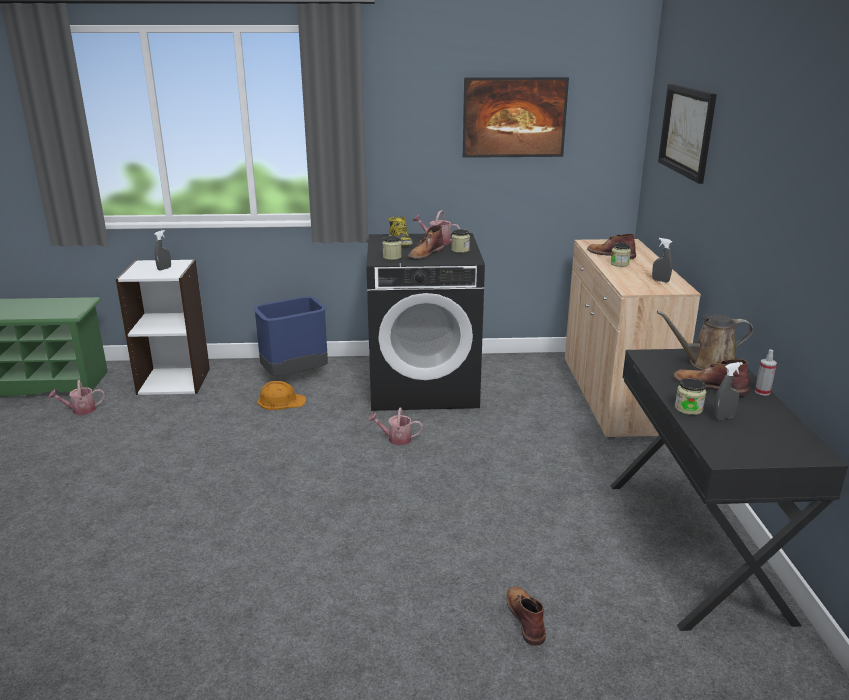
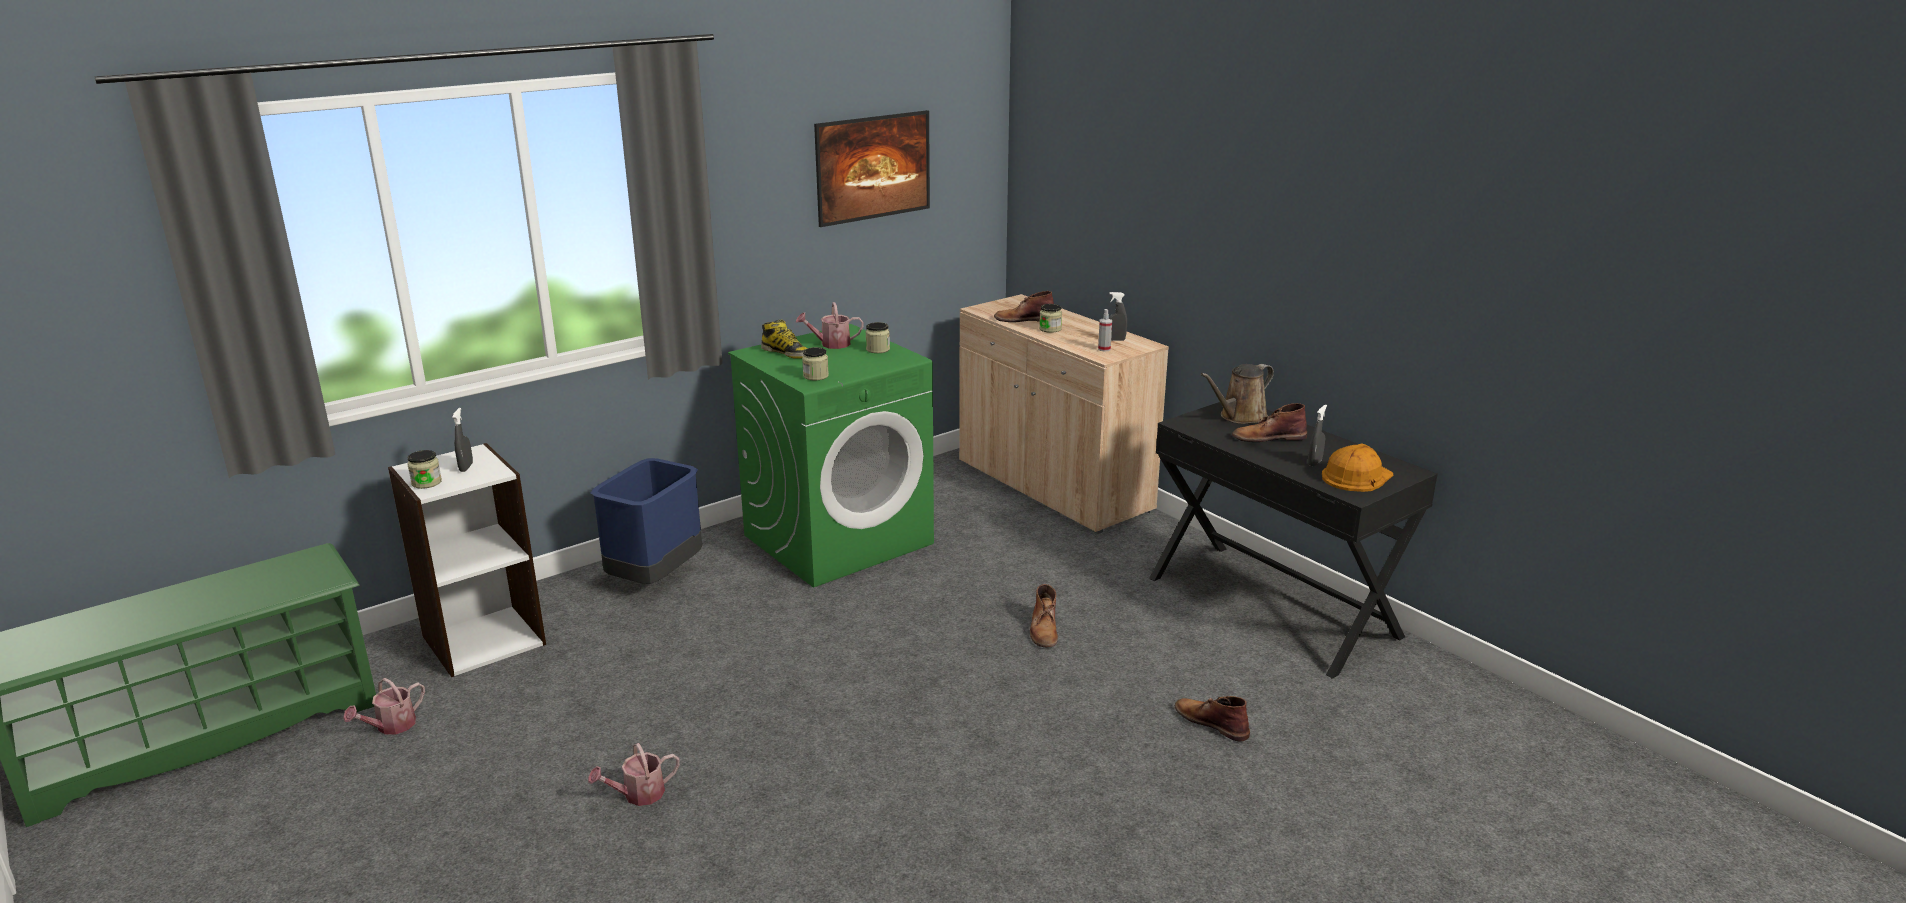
camera: 35 degrees left, 0 degrees up
(281, 401) = (682, 614): orange hard hat -> orange hard hat (1356, 476)
(396, 439) = (884, 609): watering can -> watering can (638, 795)
(424, 386) = (839, 539): black washing machine -> green washing machine
(425, 253) = (846, 363): brown boot -> brown boot (1044, 630)
(687, 131) = (1099, 167): picture -> none
(688, 409) = (1281, 463): jar -> jar (426, 482)
(762, 392) = (1312, 431): spray bottle -> spray bottle (1104, 349)

